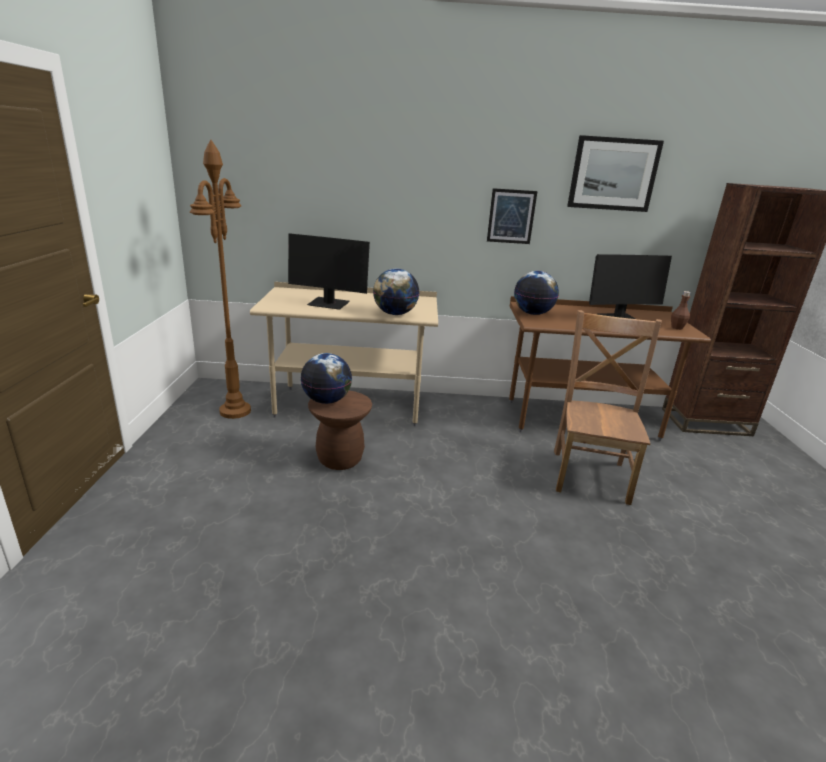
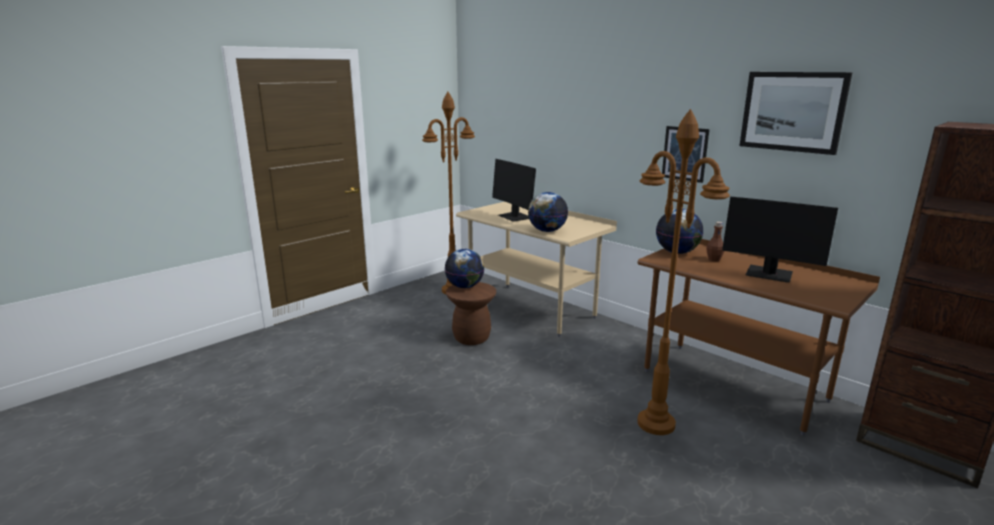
camera: 45 degrees right, 5 degrees down
(590, 474) = (656, 424): brown chair -> brown floor lamp
(677, 328) = (829, 296): brown bottle -> brown bottle (714, 259)

